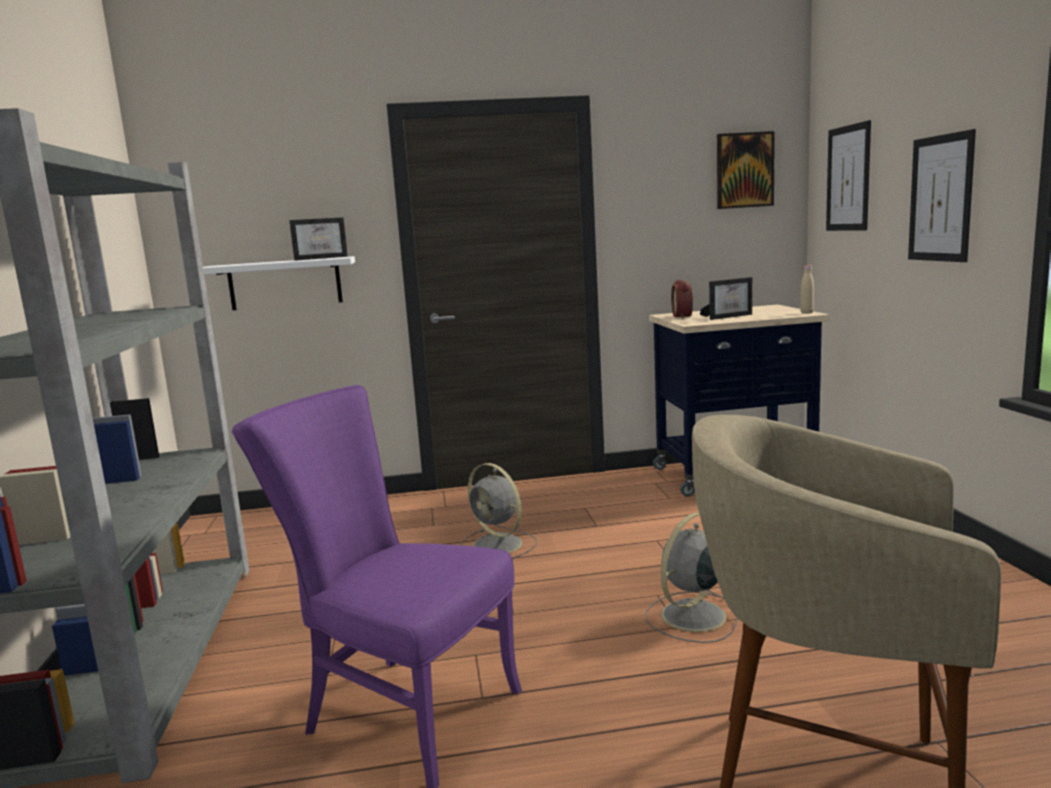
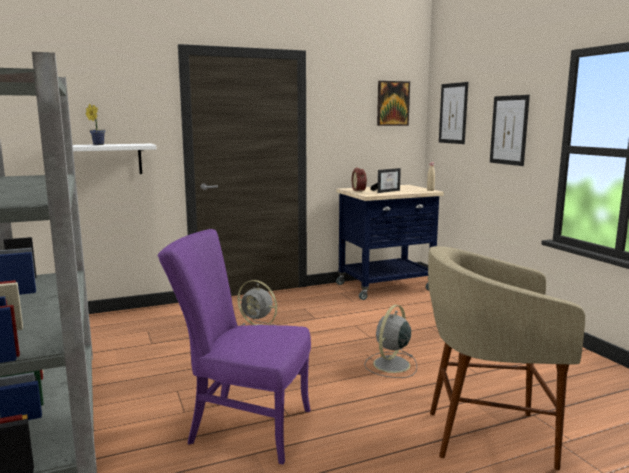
camera: 15 degrees left, 0 degrees up
(273, 261) = (97, 144): none -> potted plant
(321, 258) = (132, 144): picture frame -> none

